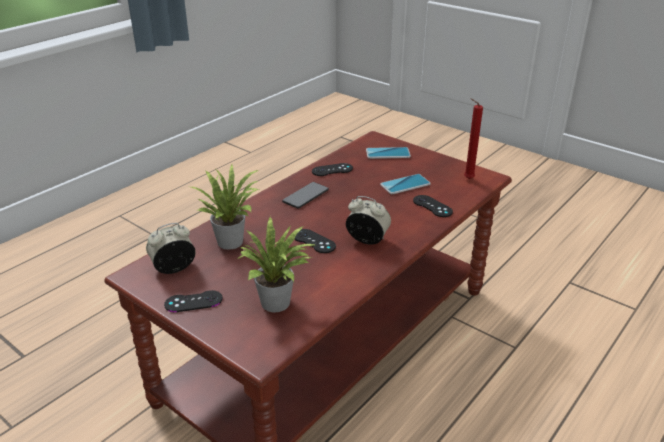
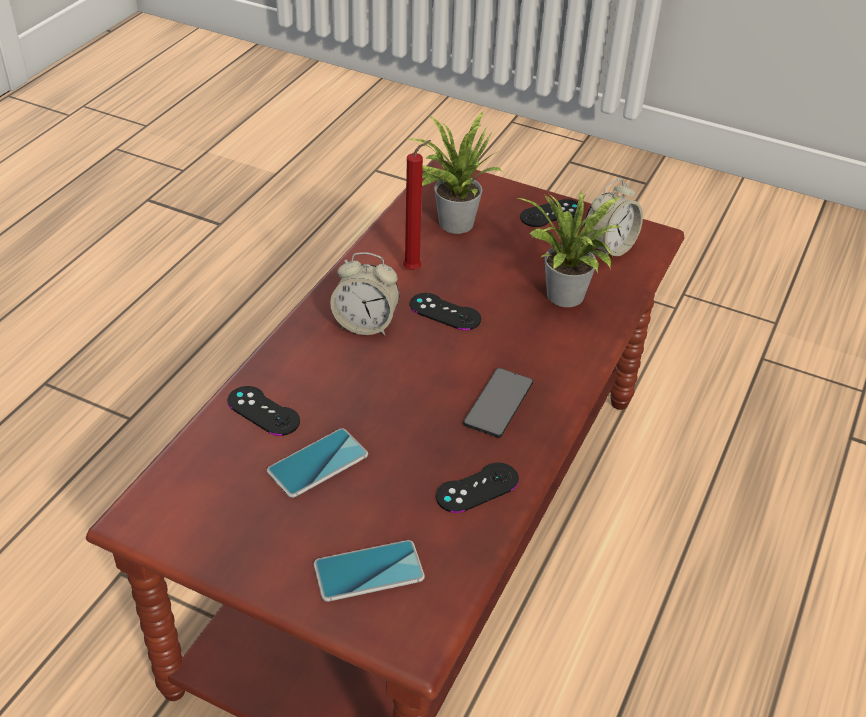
camera: 165 degrees right, 10 degrees up
(467, 179) = (188, 502): red candle -> red candle (415, 269)

